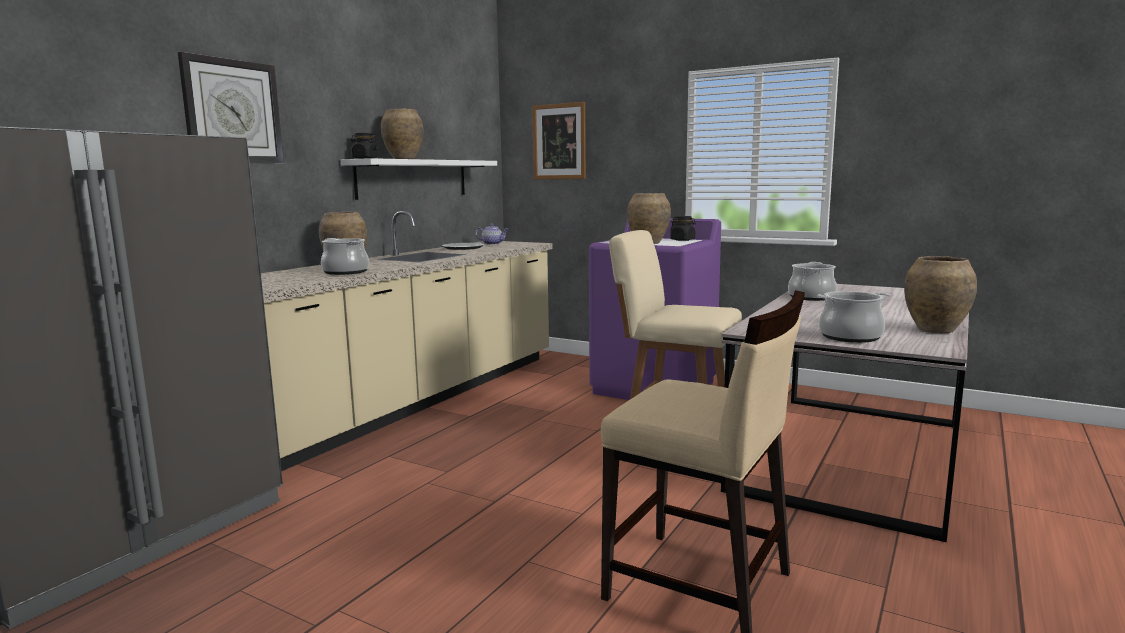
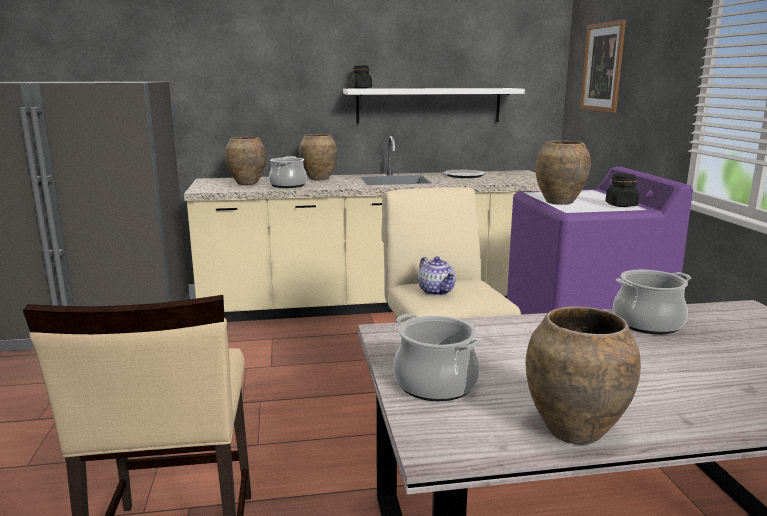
camera: 50 degrees right, 5 degrees up
(232, 112) = (242, 54): wall clock -> none
(403, 159) = (400, 88): brown vase -> brown vase (247, 183)
(492, 244) = (508, 175): teapot -> teapot (437, 291)

